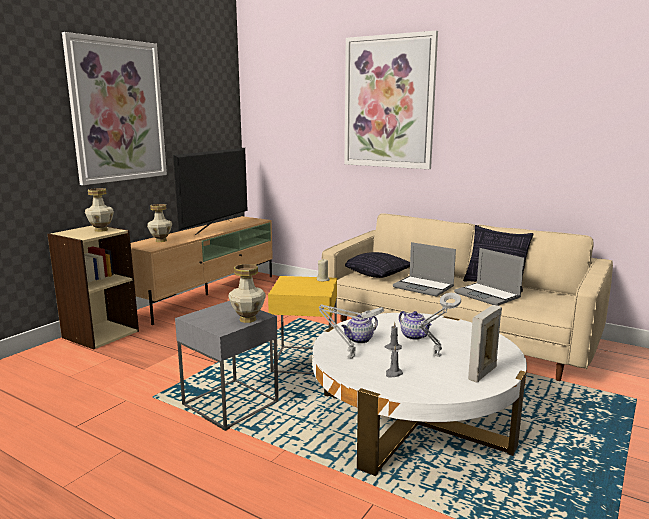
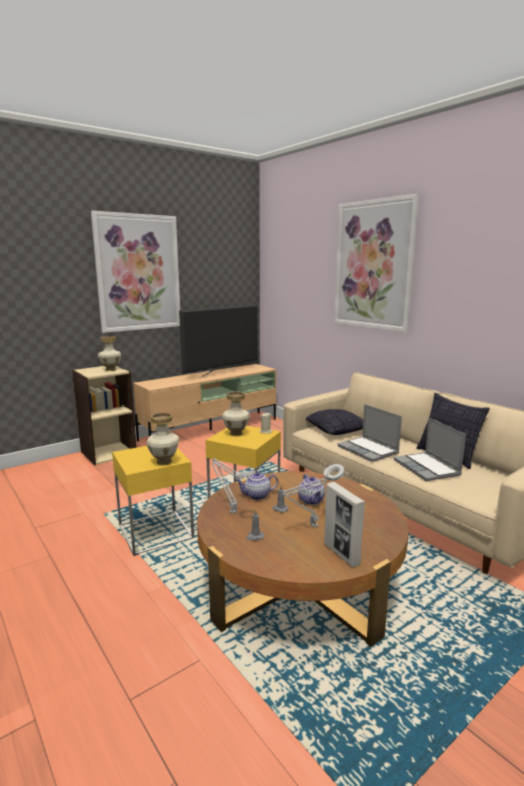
camera: 20 degrees right, 0 degrees up
(161, 241) = (168, 381): vase -> vase (236, 434)
(230, 403) = (155, 532): grey side table -> yellow side table
(413, 419) = (299, 582): white coffee table -> brown coffee table
(482, 373) = (341, 554): picture frame -> picture frame turned 90 degrees counterclockwise

